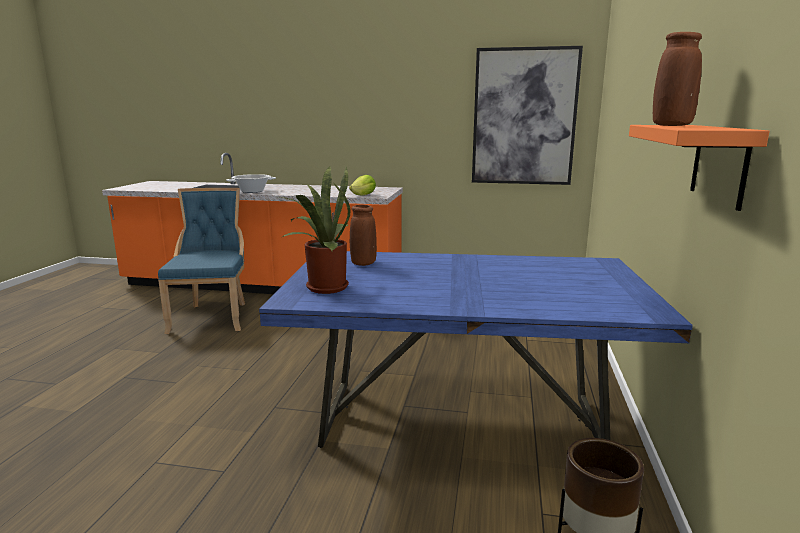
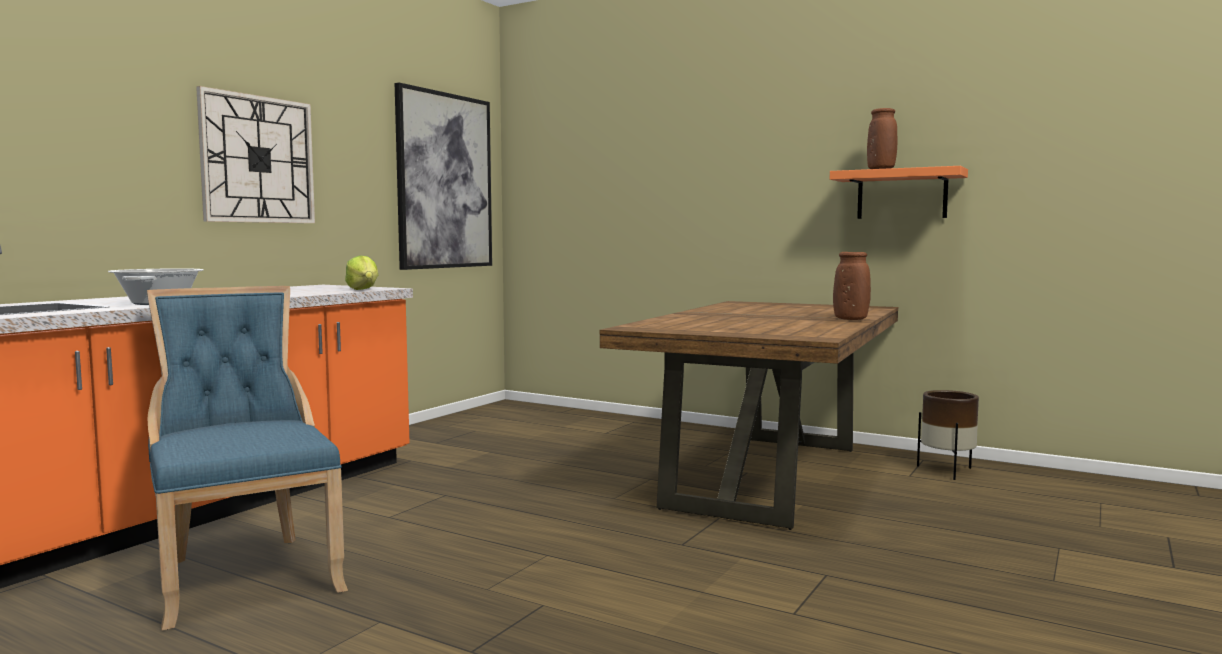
camera: 70 degrees left, 10 degrees down
(212, 316) = (245, 575): blue chair -> blue chair turned 45 degrees clockwise
(323, 287) = (773, 332): potted plant -> none
(363, 263) = (686, 324): brown vase -> brown vase (851, 319)
(367, 113) = (258, 159): none -> wall clock
(462, 422) = (765, 476): blue dining table -> brown dining table

